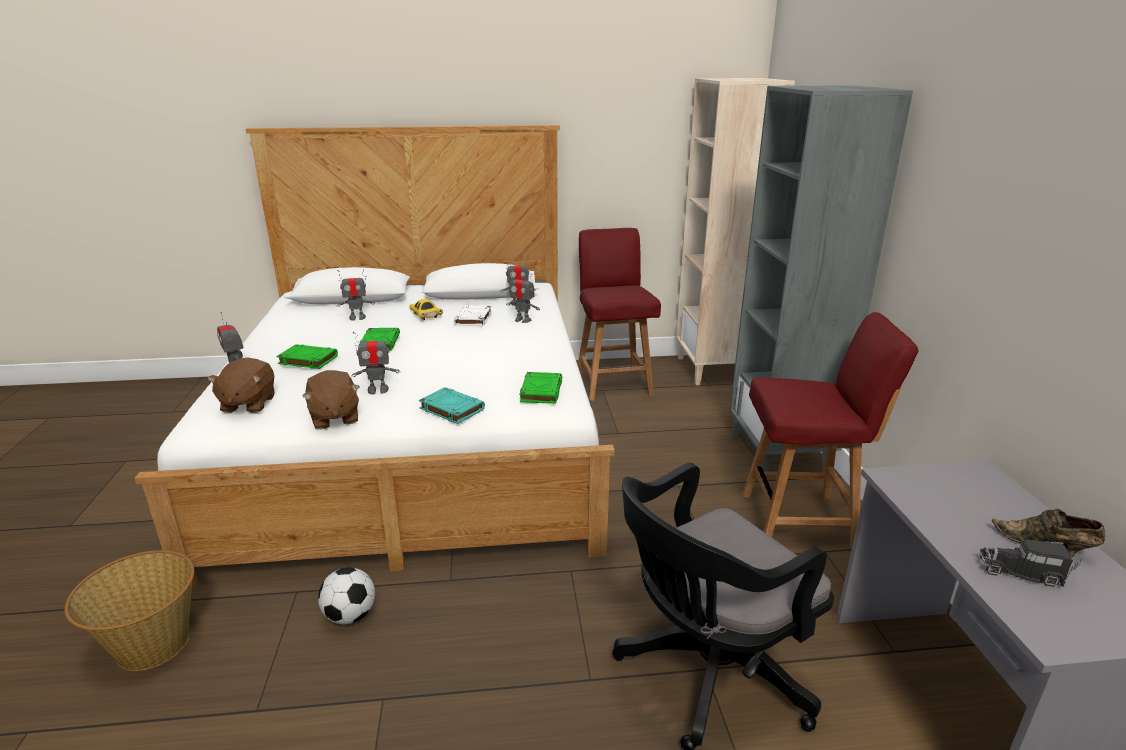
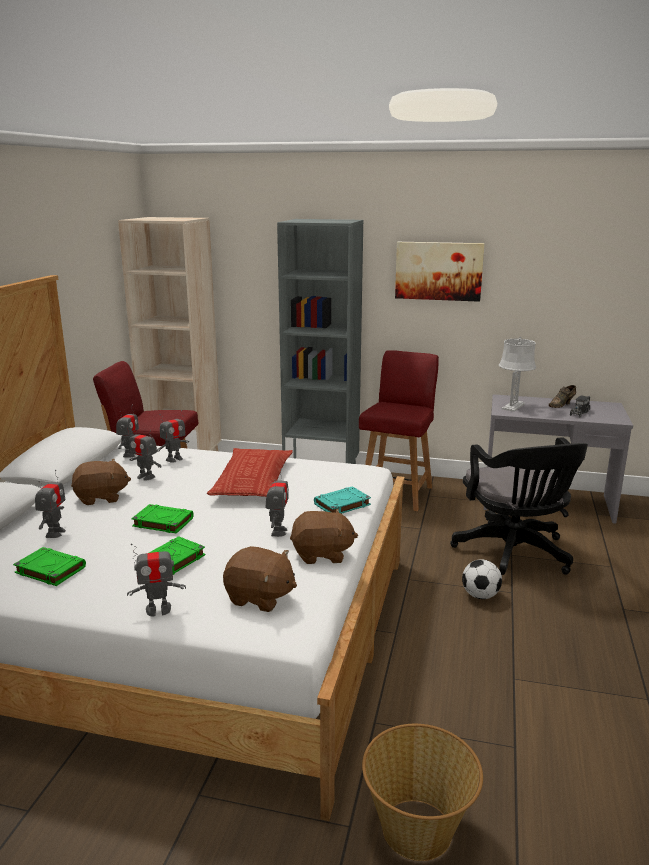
camera: 70 degrees left, 5 degrees down
(350, 616) = (420, 689): football -> football (480, 595)
(425, 316) = (101, 497): yellow toy car -> brown plush toy
(473, 319) = (146, 477): white book -> toy robot
(492, 359) = (253, 480): none -> pillow
(541, 391) = (333, 472): green book -> green book (49, 570)
(942, 486) = (513, 406): none -> grey table lamp
(982, 197) = (438, 271): none -> picture

